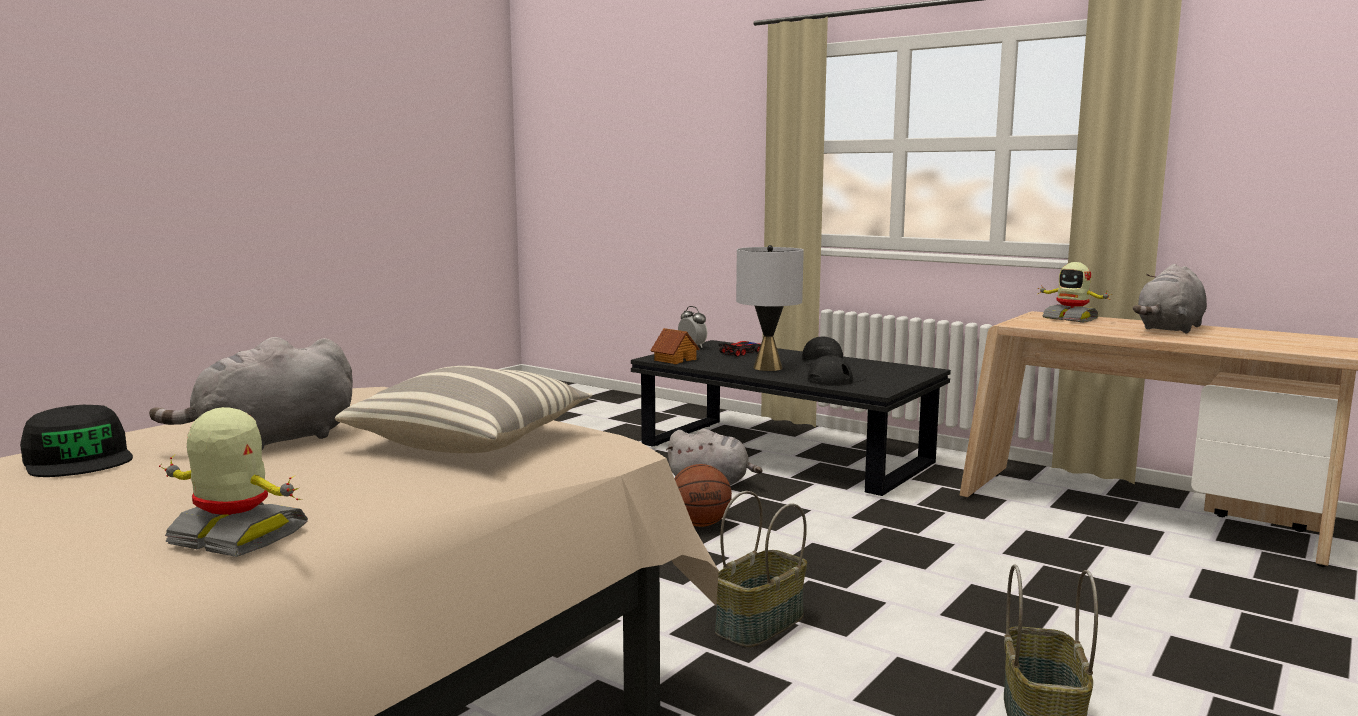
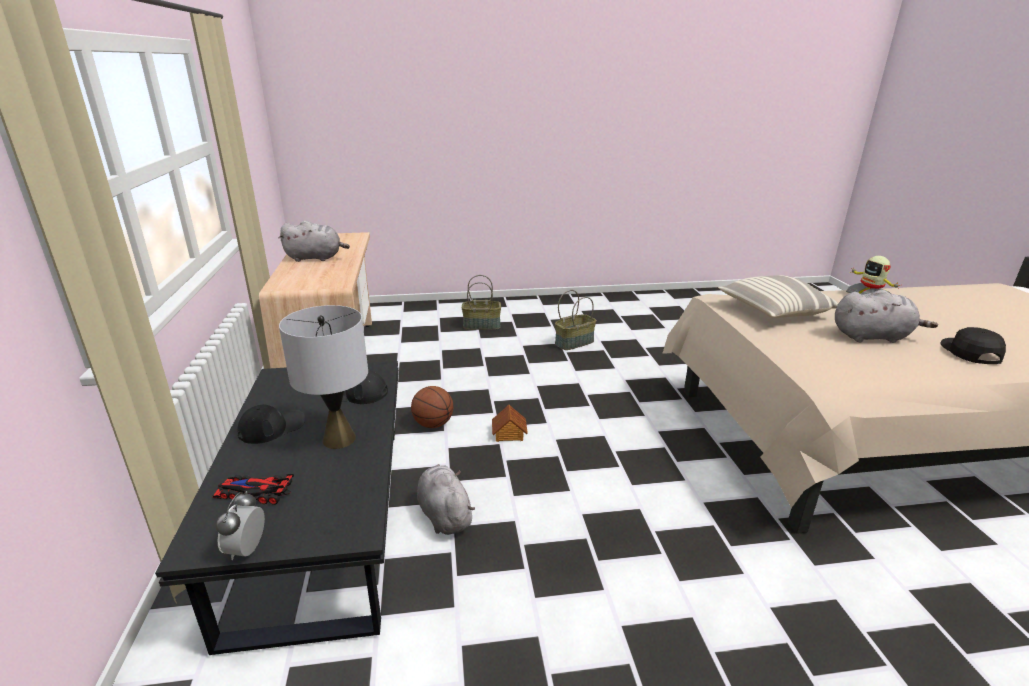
camera: 135 degrees left, 15 degrees up
(674, 360) = (352, 513): toy house -> toy house (509, 434)
(700, 524) = (528, 472): basketball -> basketball (433, 424)
(760, 625) = (602, 401): basket -> basket (482, 325)
(1070, 319) = (297, 278): toy robot -> none

